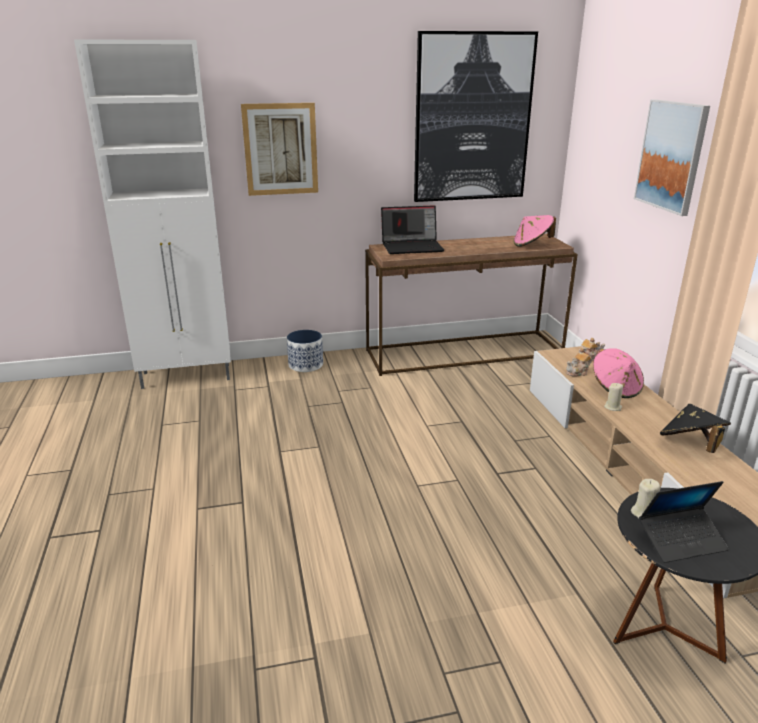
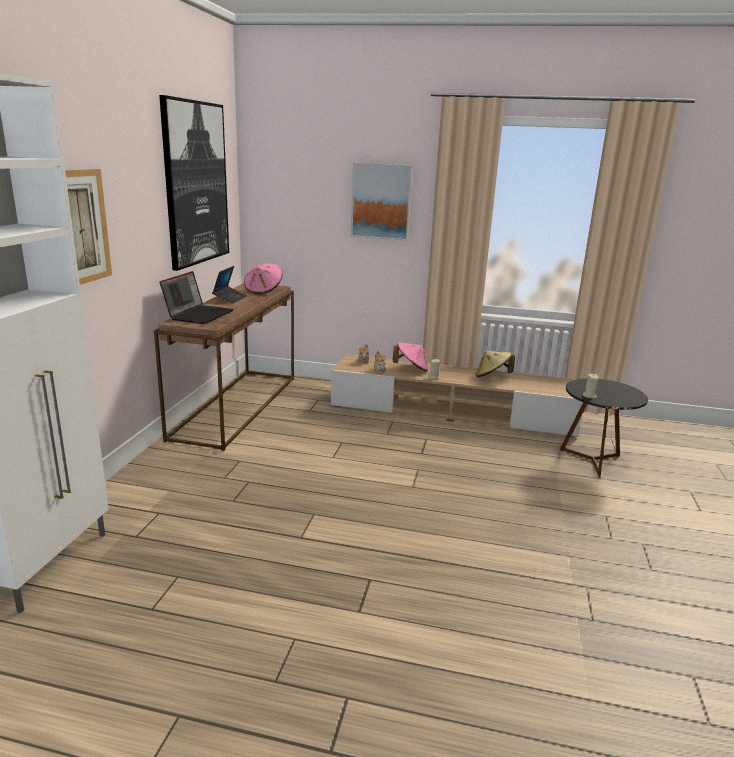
camera: 65 degrees left, 5 degrees down
(306, 365) = (144, 479): planter -> none
(681, 541) = (615, 396): laptop -> laptop (230, 298)
(690, 446) = (492, 376): black hat -> beige hat

